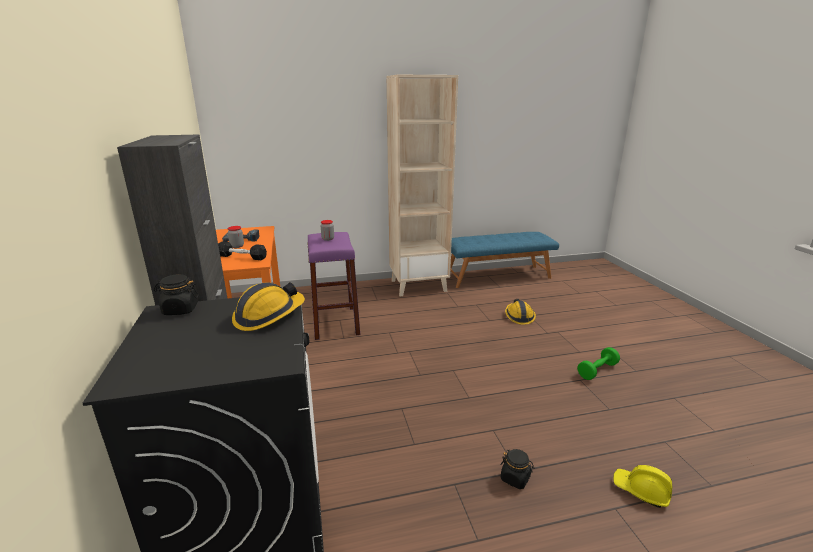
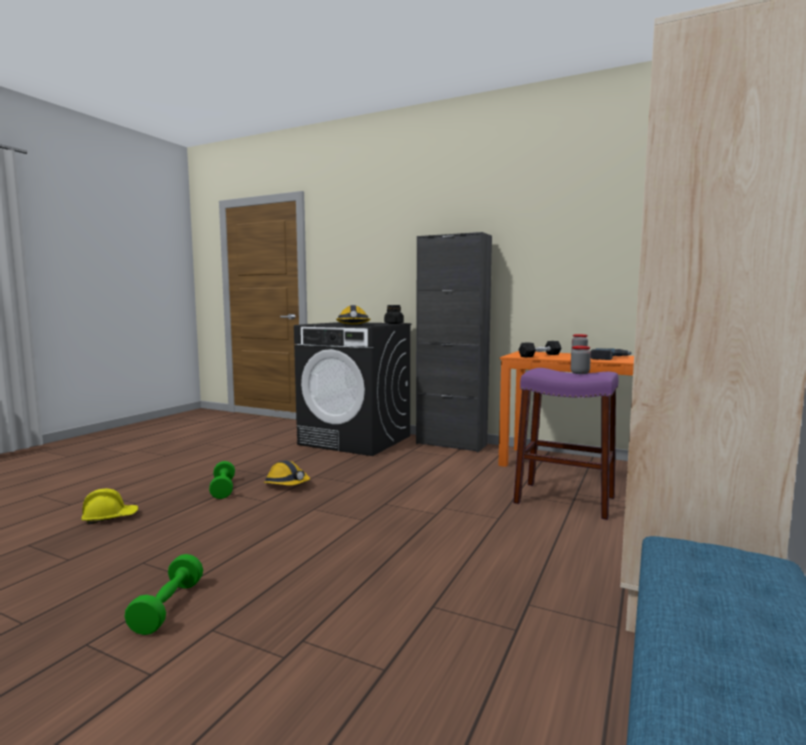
camera: 130 degrees right, 15 degrees down
(515, 478) = (223, 489): black jar -> green dumbbell
(519, 316) = (400, 652): hard hat -> hard hat (287, 484)

